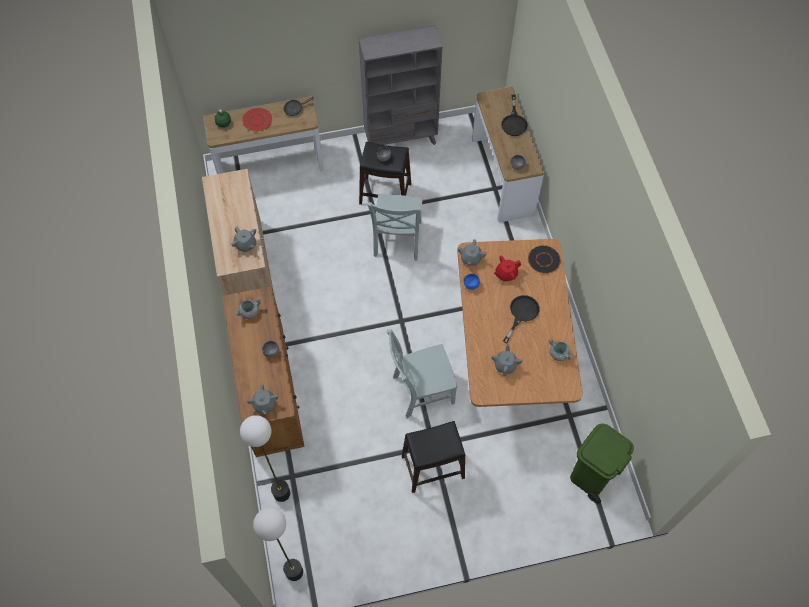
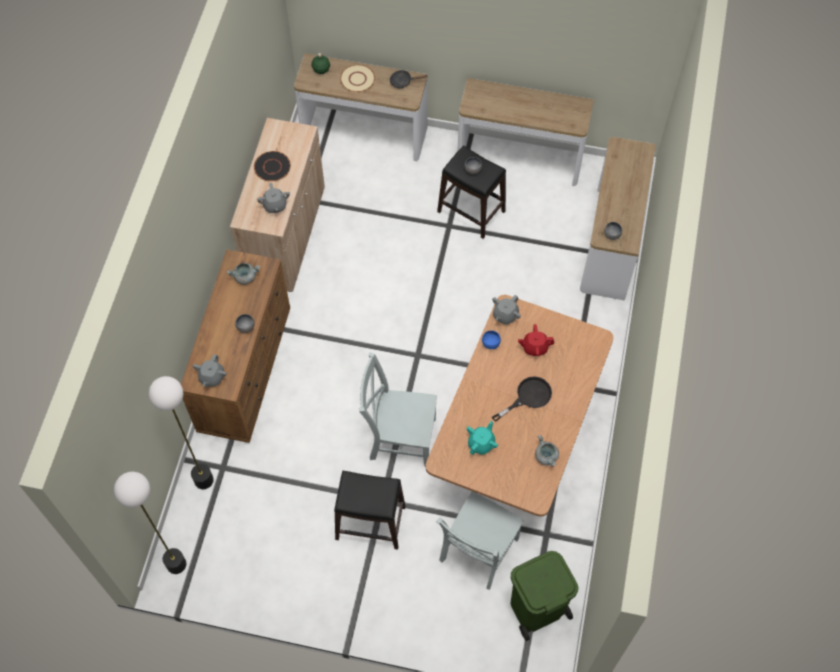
camera: 25 degrees right, 0 degrees up
(257, 120) = (357, 79): red plate -> beige plate
(397, 241) = (457, 268): grey chair -> grey chair (477, 552)
(401, 139) = (519, 158): grey bookcase -> console table
(505, 365) = (481, 443): grey teapot -> turquoise teapot
(514, 122) = (635, 185): black frying pan -> none
(543, 260) = (585, 349): black plate -> black plate (272, 167)

